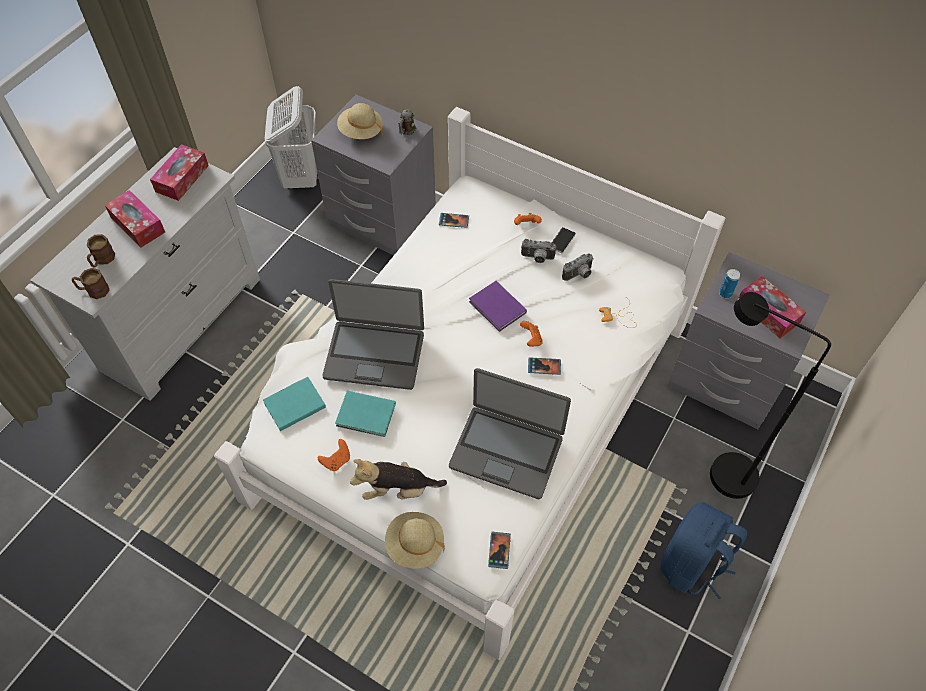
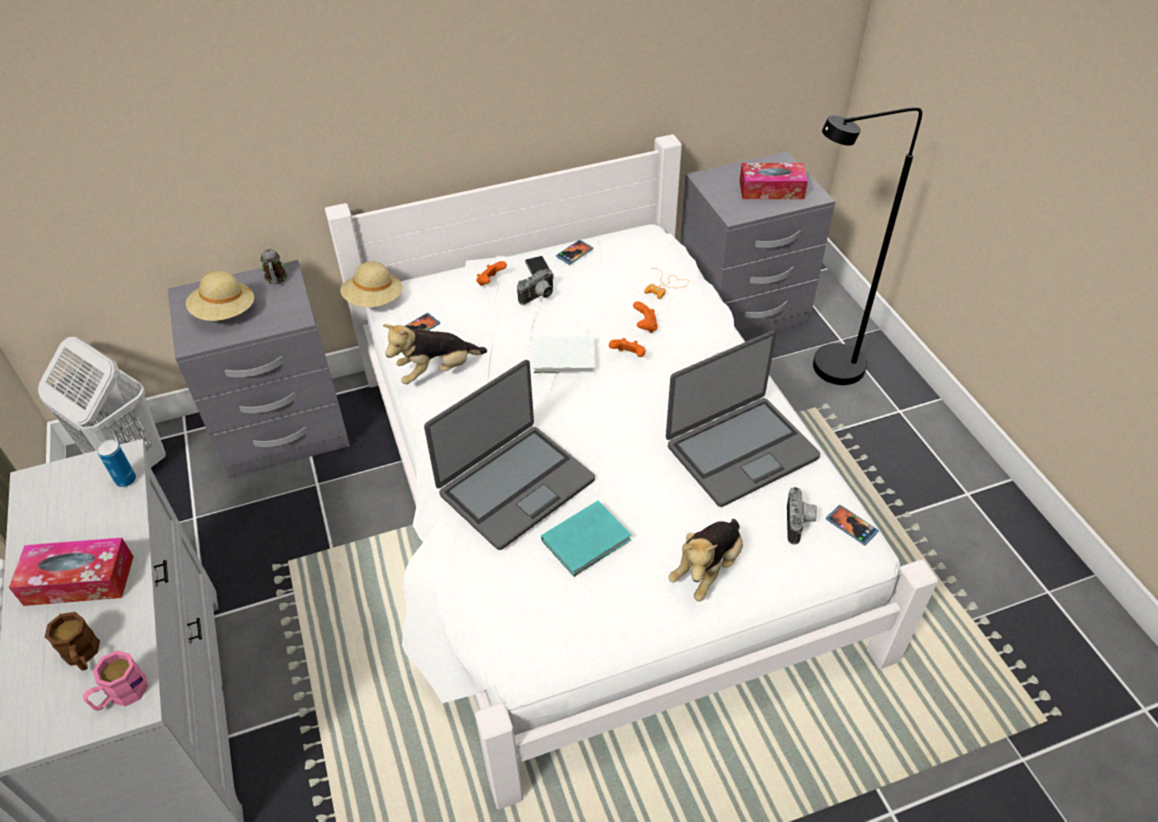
camera: 50 degrees left, 10 degrees down
(94, 290) = (121, 695): brown mug -> pink mug
(182, 178) = (73, 491): tissue box -> none
(293, 405) = (502, 603): turquoise book -> none
(337, 461) = (619, 604): orange game controller -> orange game controller (645, 326)
(415, 545) = (789, 595): beige hat -> beige hat (374, 300)
(427, 255) = (437, 371): none -> plush toy
(497, 308) = (566, 358): purple book -> white book
(544, 367) = (669, 366): phone -> phone (574, 253)
(579, 275) = (591, 283): camera -> camera (799, 523)
(692, 564) = (903, 448): blue backpack -> none
(725, 293) = (727, 200): can -> can (126, 480)

